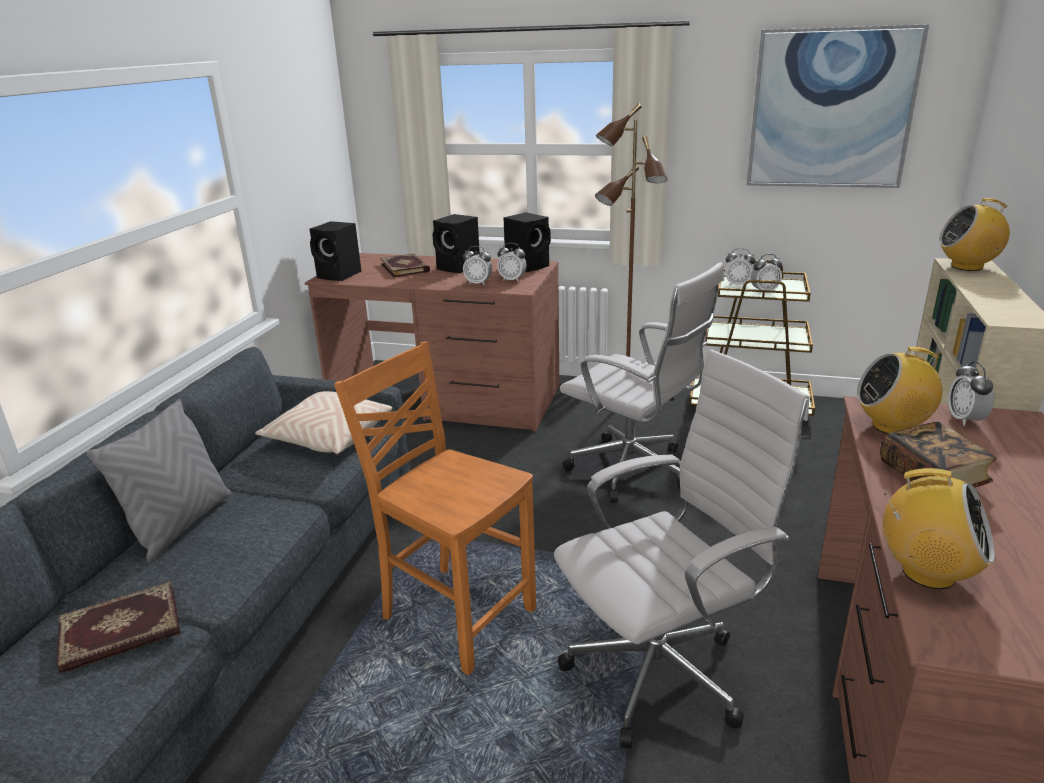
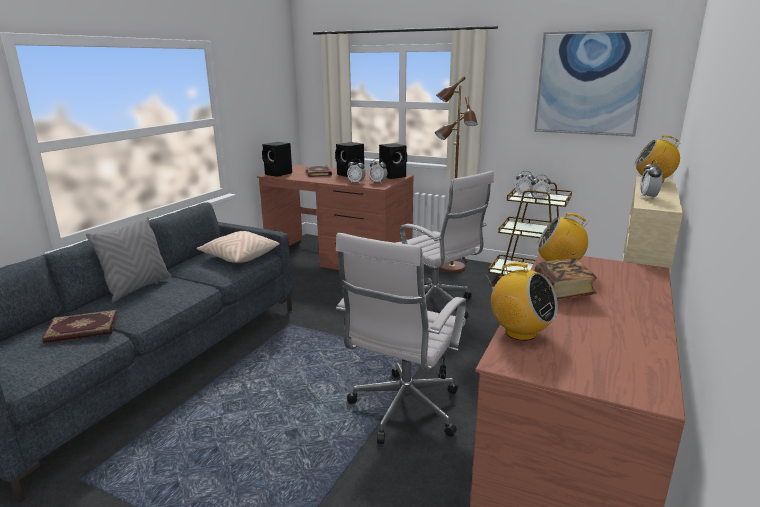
camera: 10 degrees right, 5 degrees down
(455, 614) = (292, 367): orange chair -> none
(663, 671) = (403, 412): white office chair -> white office chair turned 135 degrees clockwise
(965, 420) = (611, 267): alarm clock -> alarm clock (648, 197)

